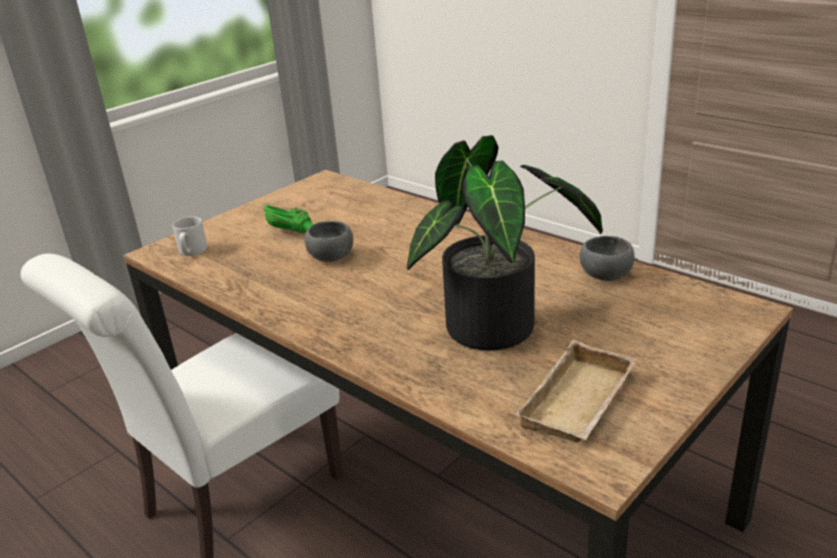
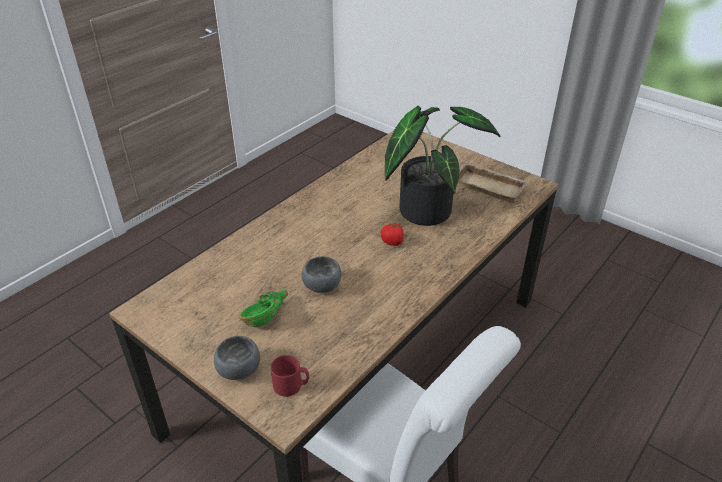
camera: 95 degrees left, 10 degrees up
(192, 251) = (291, 386): grey mug -> red mug
(411, 300) = (392, 242): none -> tomato
(606, 277) = (368, 169): grey bowl -> grey bowl (240, 370)

